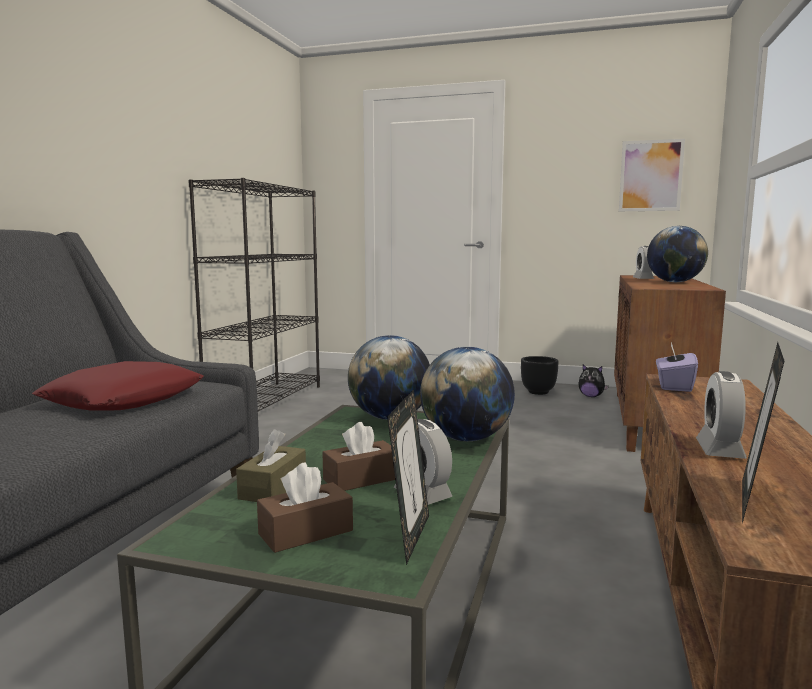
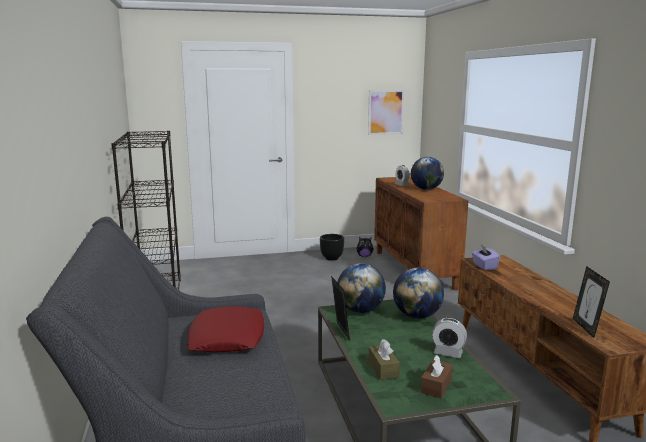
camera: 30 degrees left, 5 degrees up
(361, 479) = (411, 352): brown tissue box -> none
(410, 537) = (475, 375): picture frame -> picture frame (340, 332)
(720, 450) = (548, 304): alarm clock -> none

